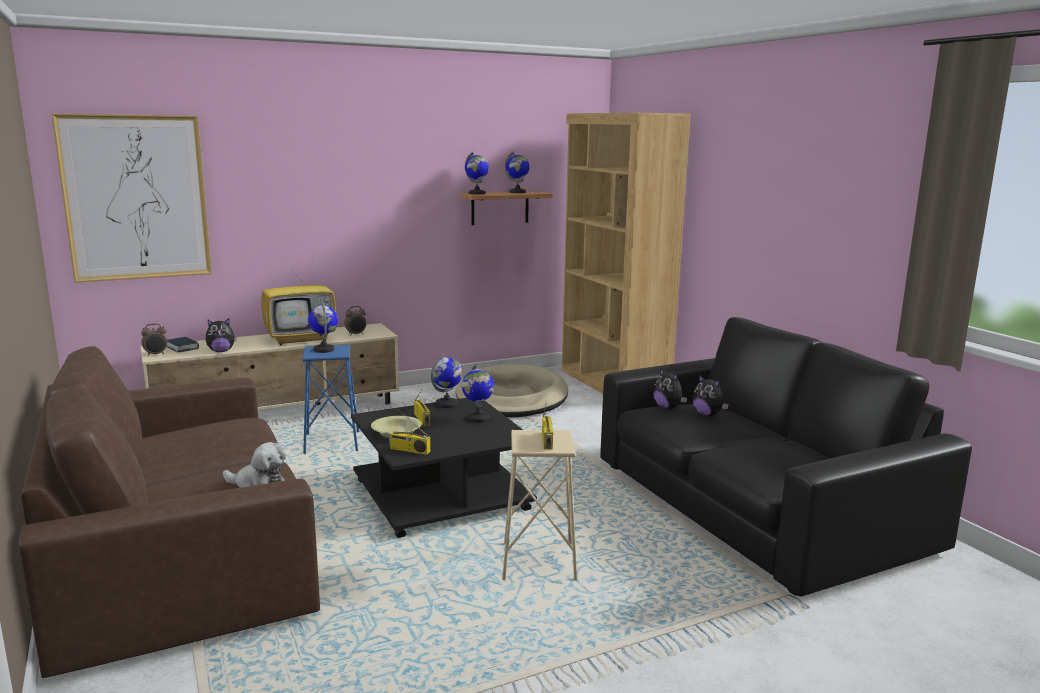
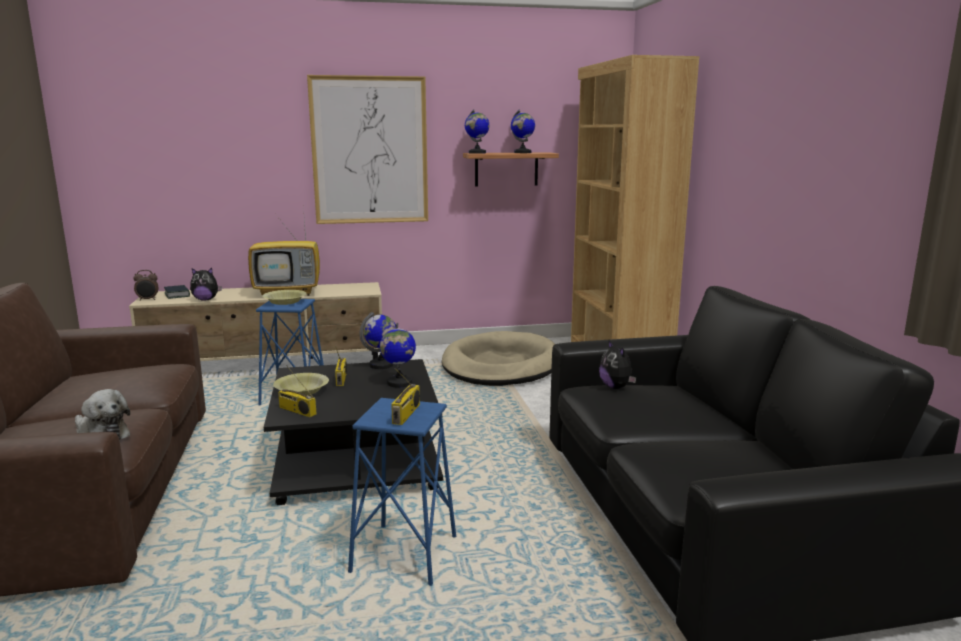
camera: 15 degrees right, 0 degrees up
(136, 198) = (140, 152): picture -> picture (370, 151)
(324, 350) = (285, 302): globe -> yellow bowl
(356, 334) = (343, 291): alarm clock -> none
(538, 562) = (404, 555): beige stool -> blue stool
(707, 414) = (659, 399): plush toy -> none

